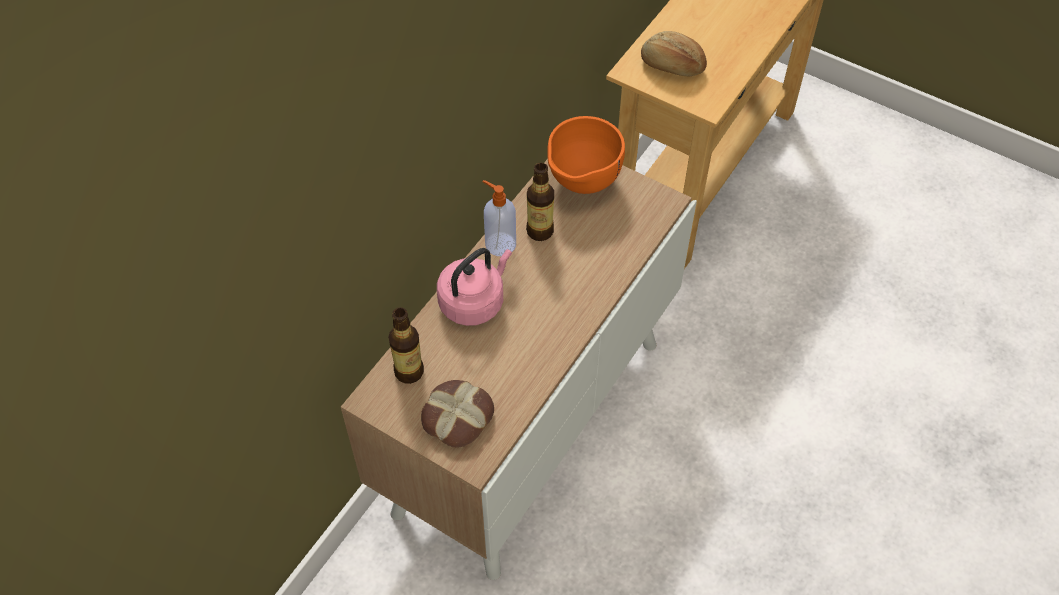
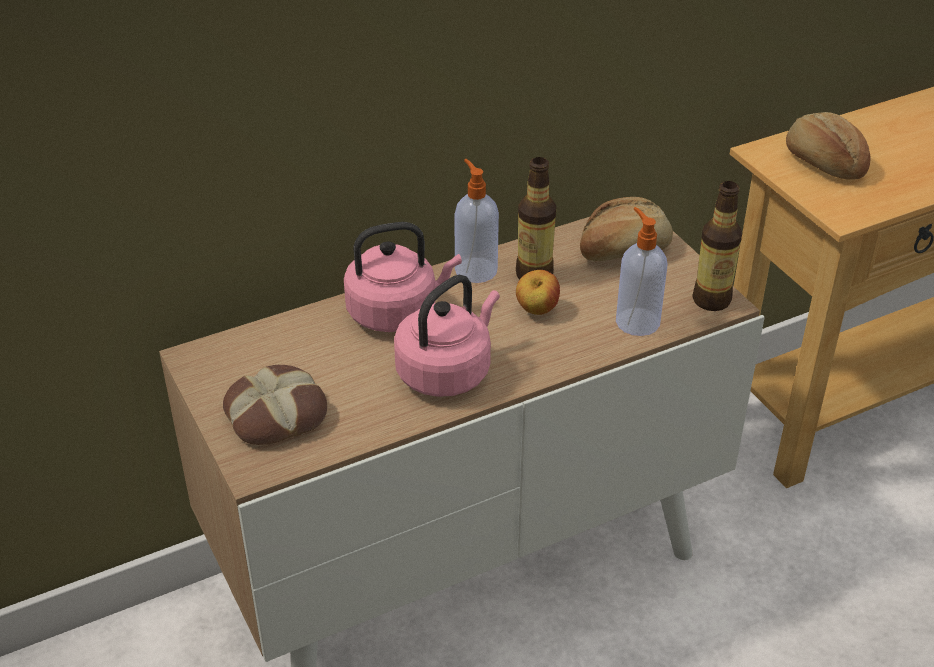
camera: 30 degrees right, 15 degrees down
(409, 371) = (263, 348): bottle -> bottle (711, 300)
(539, 333) = (447, 371): none -> pink kettle
(561, 259) = (536, 310): none -> apple
(581, 184) = (623, 249): orange bowl -> bread
(626, 239) = (636, 321): none -> soap dispenser

